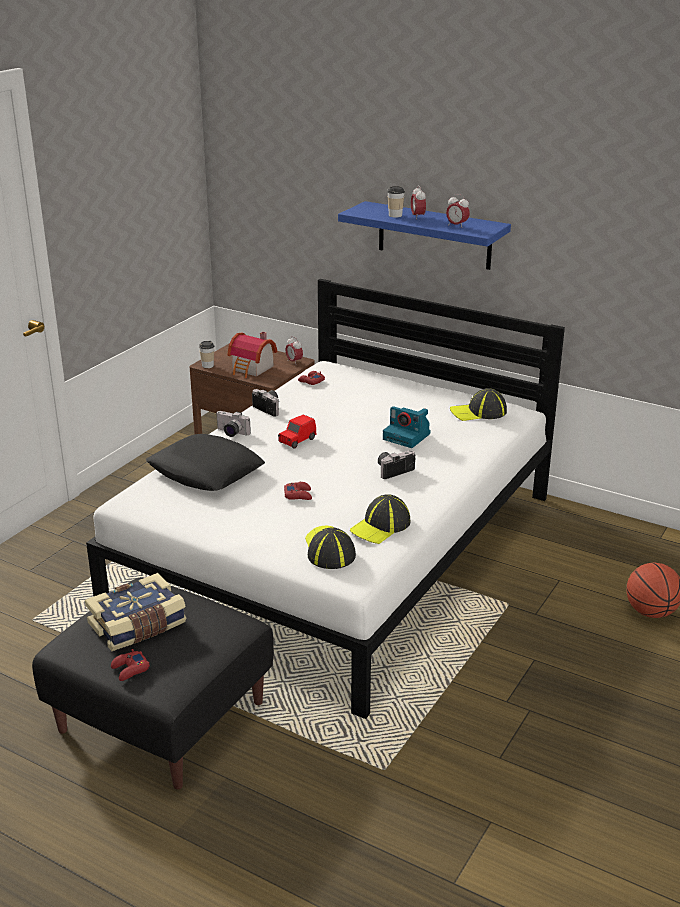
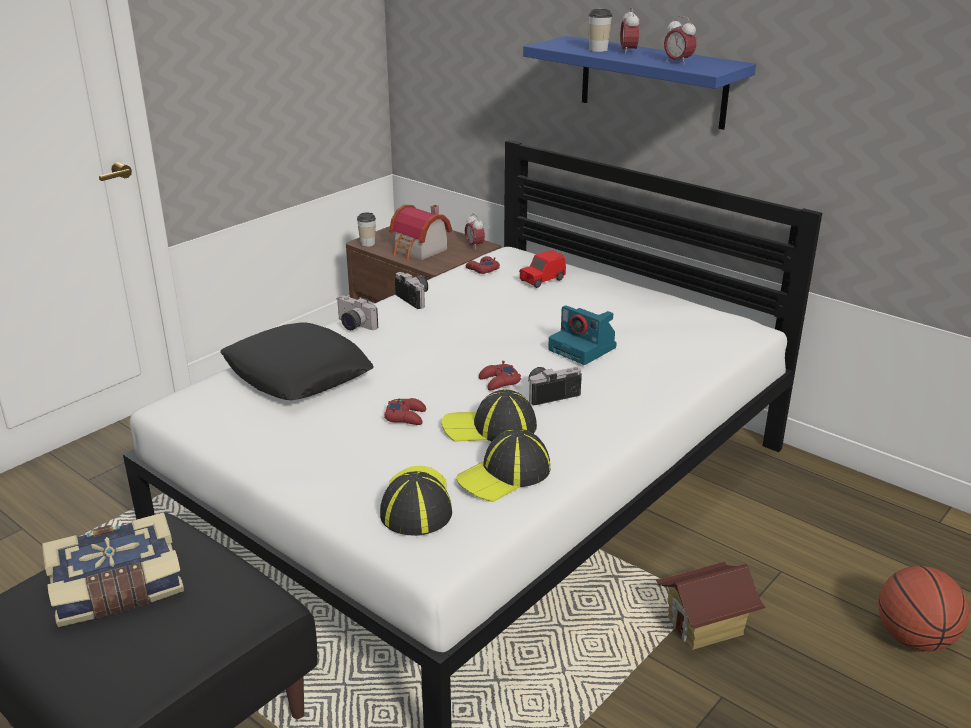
camera: 10 degrees right, 0 degrees up
(130, 669) = (69, 661): red game controller -> red game controller (499, 381)
(297, 441) = (433, 342): red toy car -> red toy car (542, 280)
(478, 412) = (691, 324): cap -> cap (490, 427)
(515, 620) = (705, 626): none -> toy house

